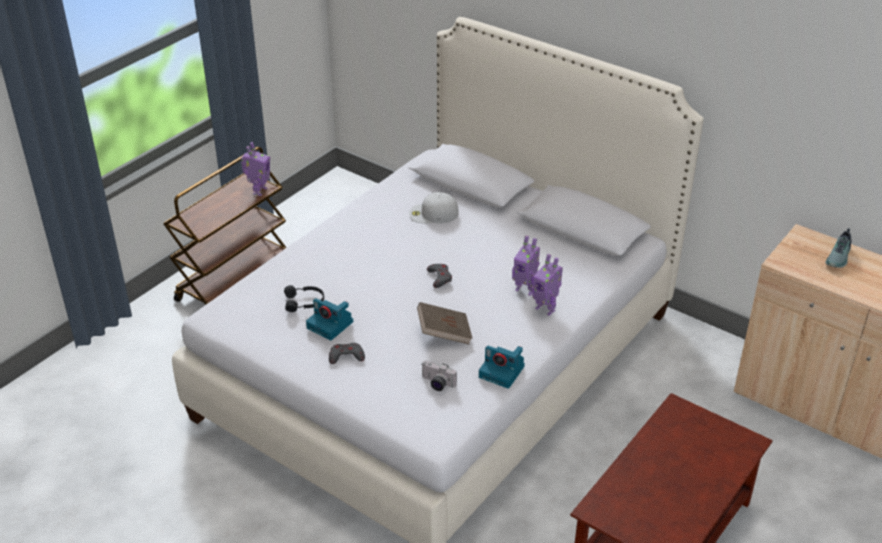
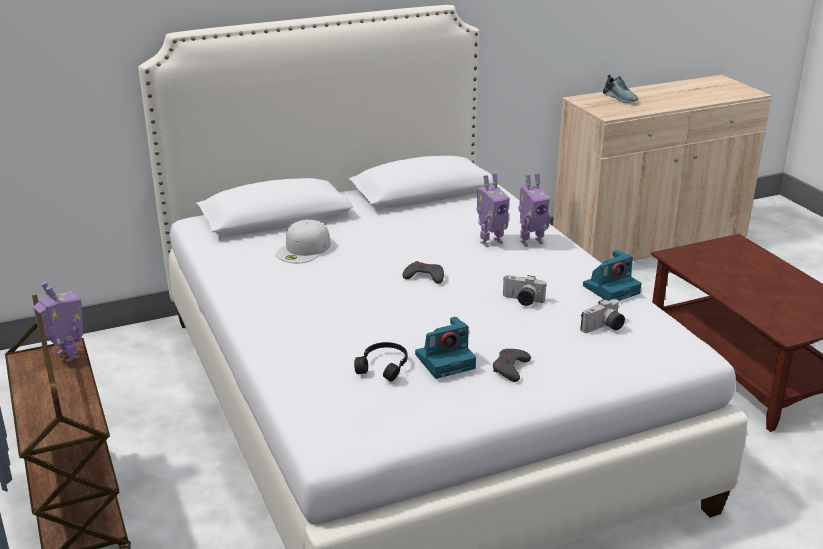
camera: 60 degrees left, 10 degrees down
(444, 333) = (522, 301): brown book -> camera

